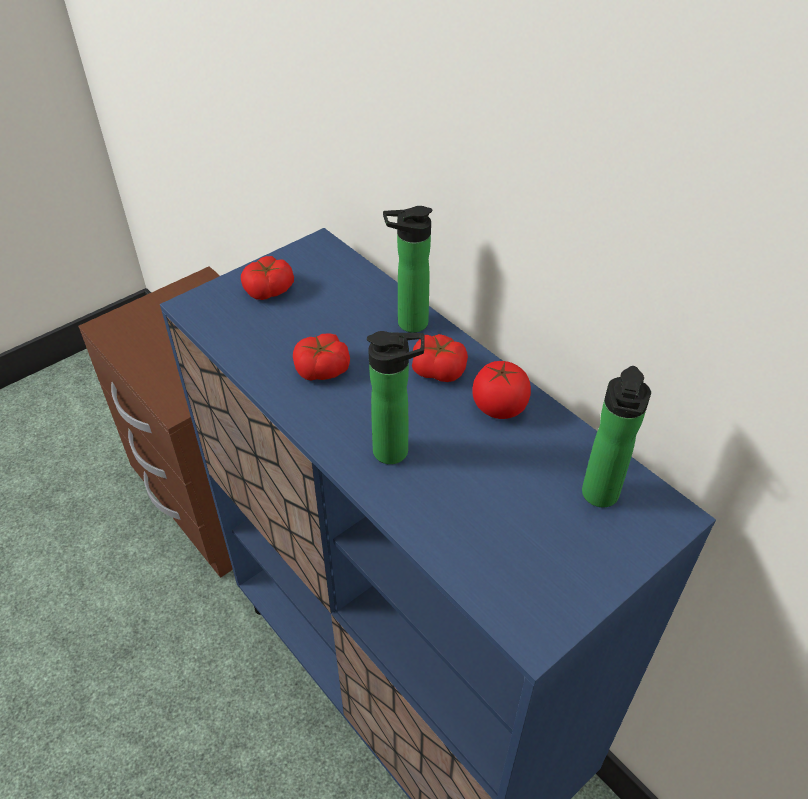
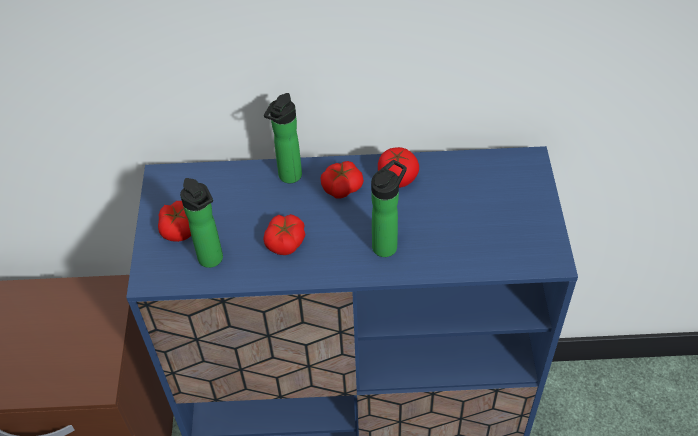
camera: 50 degrees left, 5 degrees up
(599, 498) = (496, 180): bottle -> bottle (212, 260)

